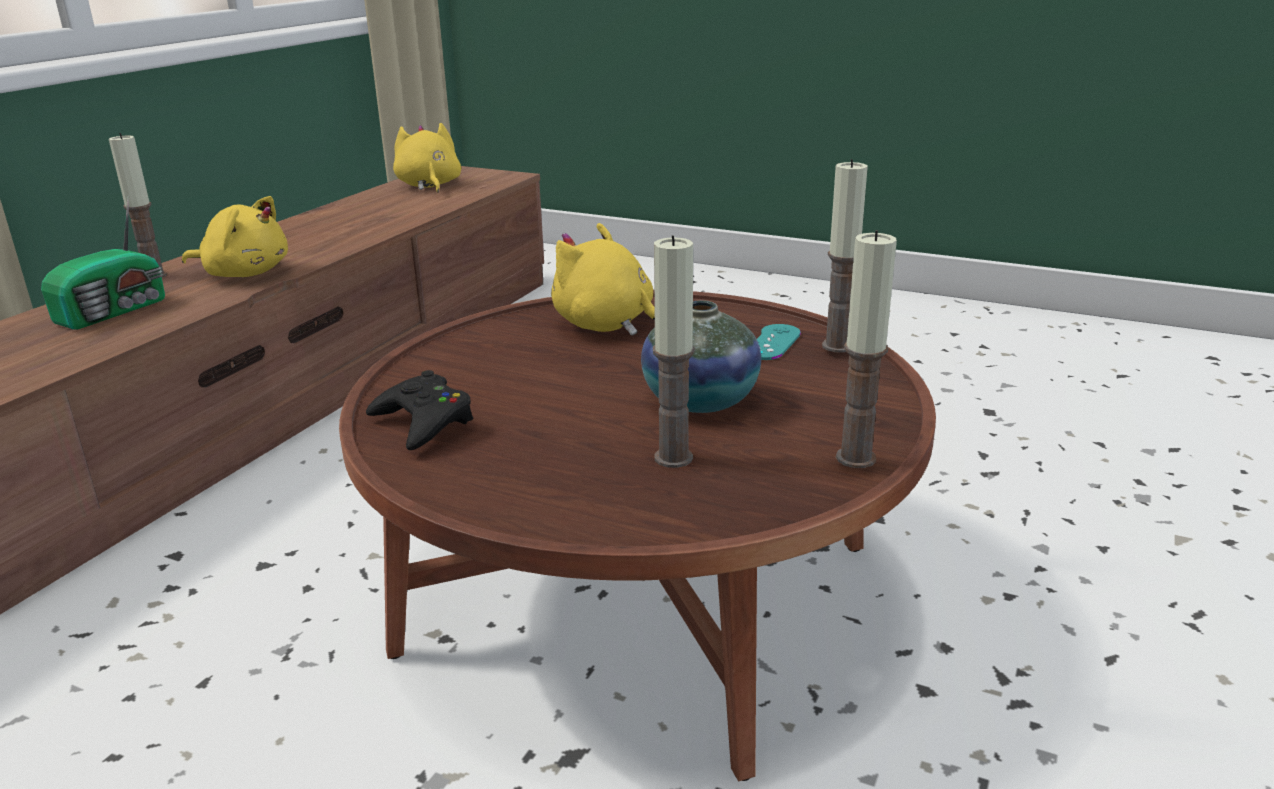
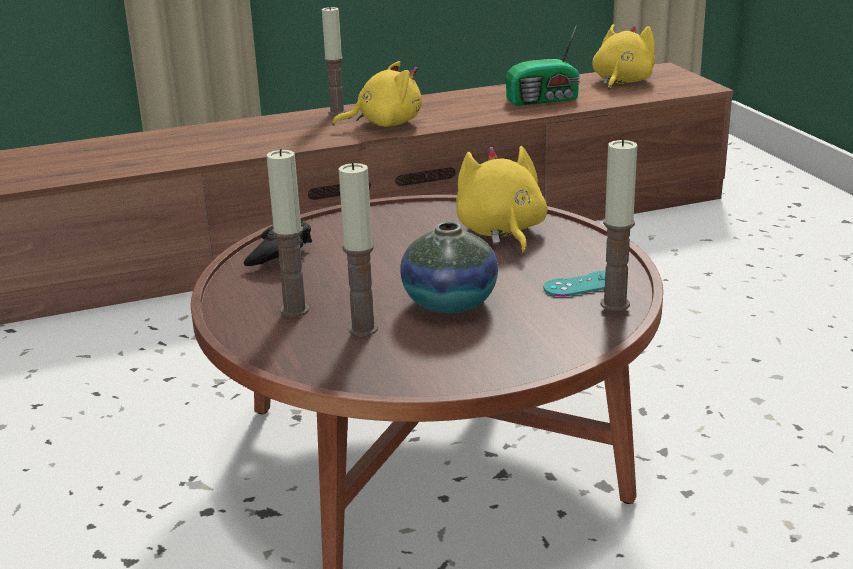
camera: 45 degrees right, 0 degrees up
(116, 311) = (283, 131): radio -> radio (545, 100)
(244, 273) = (385, 124): yellow plush toy -> yellow plush toy turned 75 degrees counterclockwise
(855, 458) = (452, 375): candle -> candle (294, 310)

